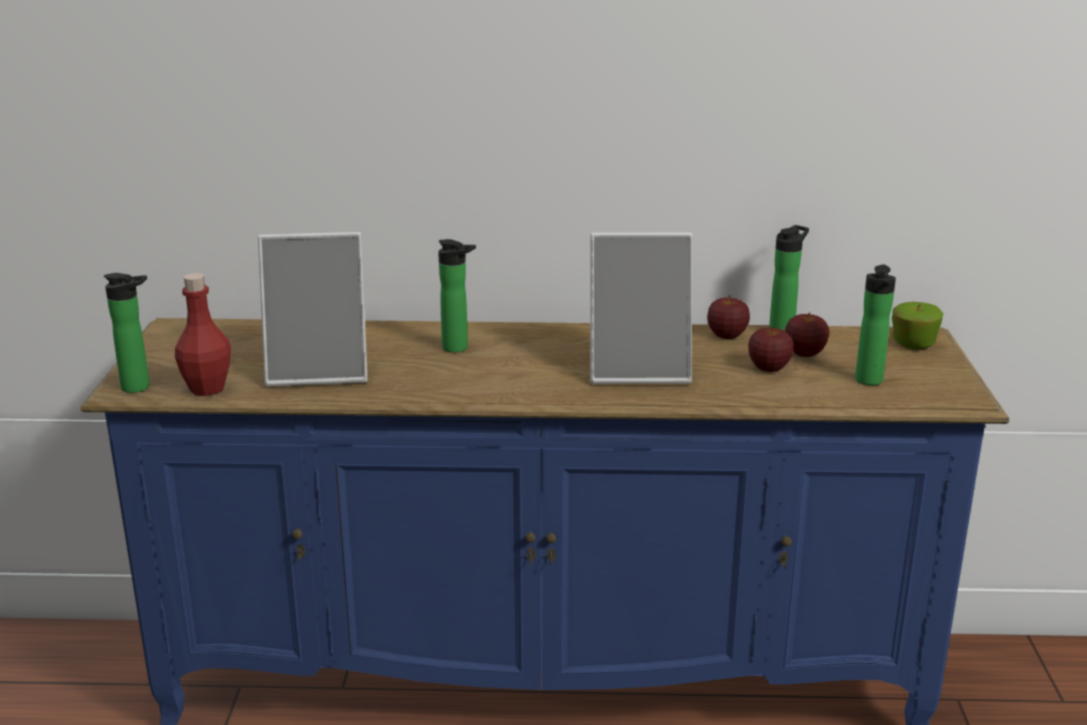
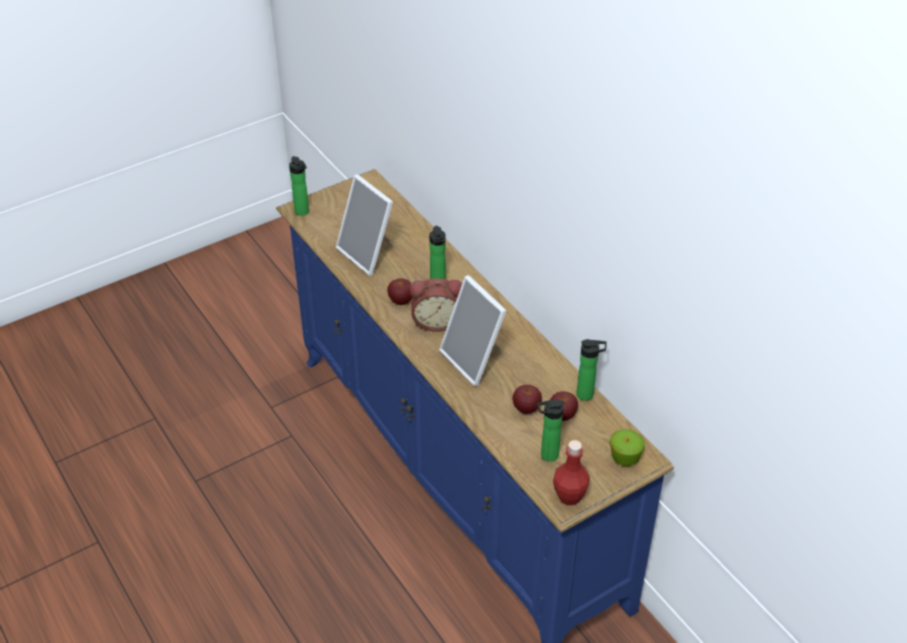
camera: 55 degrees right, 20 degrees up
(207, 388) = (320, 232): red bottle -> red bottle (569, 496)
(528, 369) = (437, 321): none -> alarm clock
(727, 336) = (556, 374): apple -> apple (401, 301)

